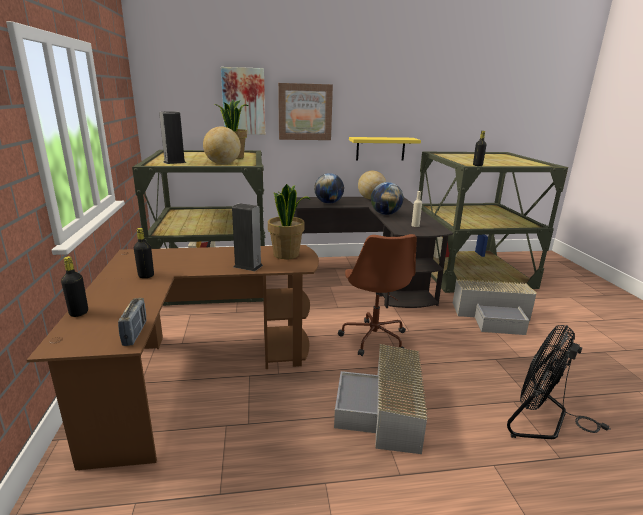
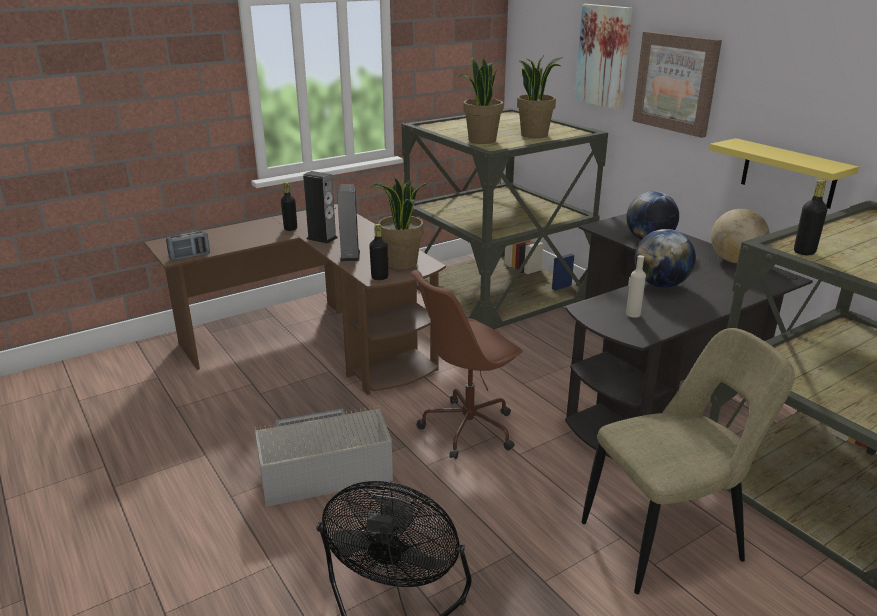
camera: 65 degrees right, 5 degrees up
(79, 313) = (210, 232): black bottle -> black bottle (379, 277)
(174, 162) = (456, 127): speaker -> speaker (322, 238)
(223, 164) = (481, 140): globe -> potted plant
(493, 316) = (668, 540): grey storage box -> beige chair

